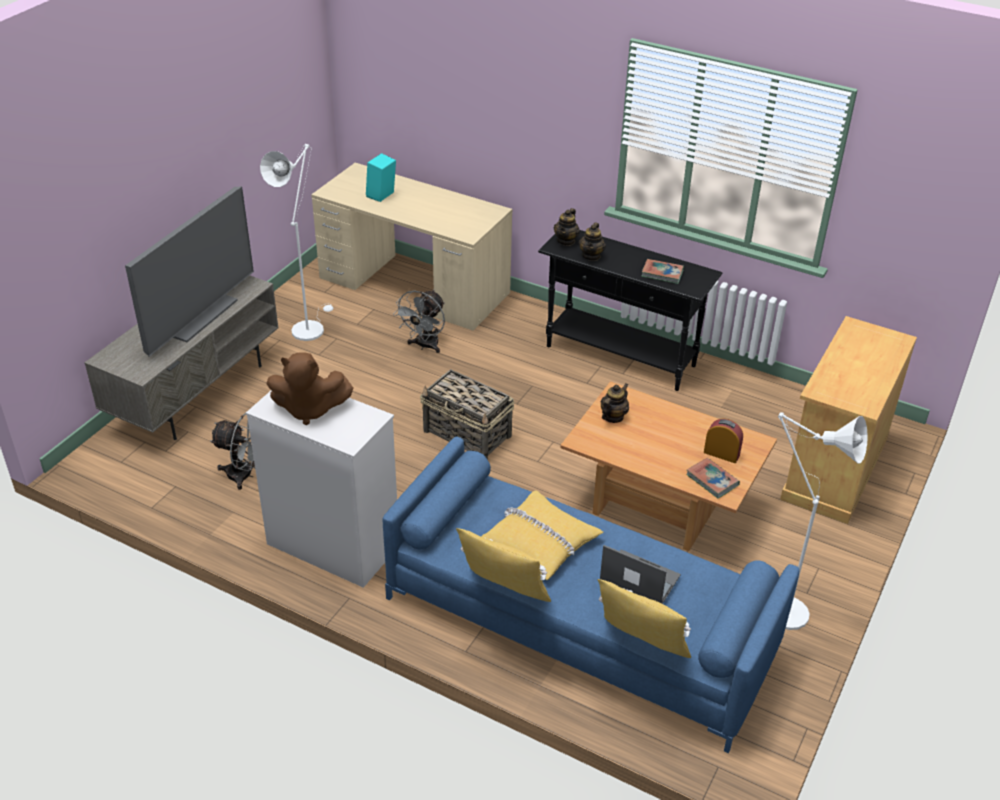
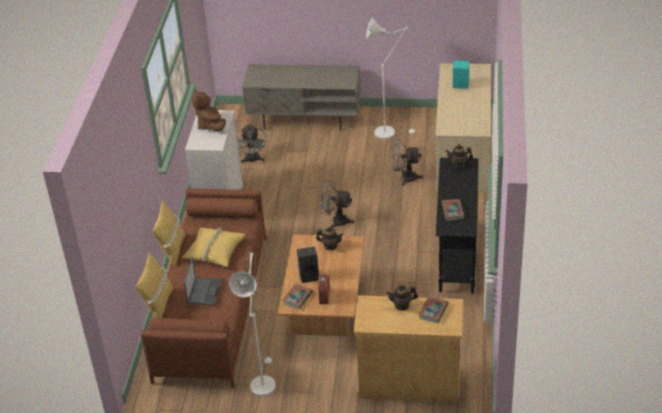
camera: 70 degrees right, 0 degrees up
(197, 315) = (309, 78): television -> none
(468, 434) = (335, 221): basket -> grey fan
(579, 623) = (212, 306): blue sofa -> brown sofa
(591, 256) = (449, 179): teapot -> teapot (402, 305)
(667, 455) = (309, 275): none -> black speaker
(861, 344) = (433, 311): none -> book

